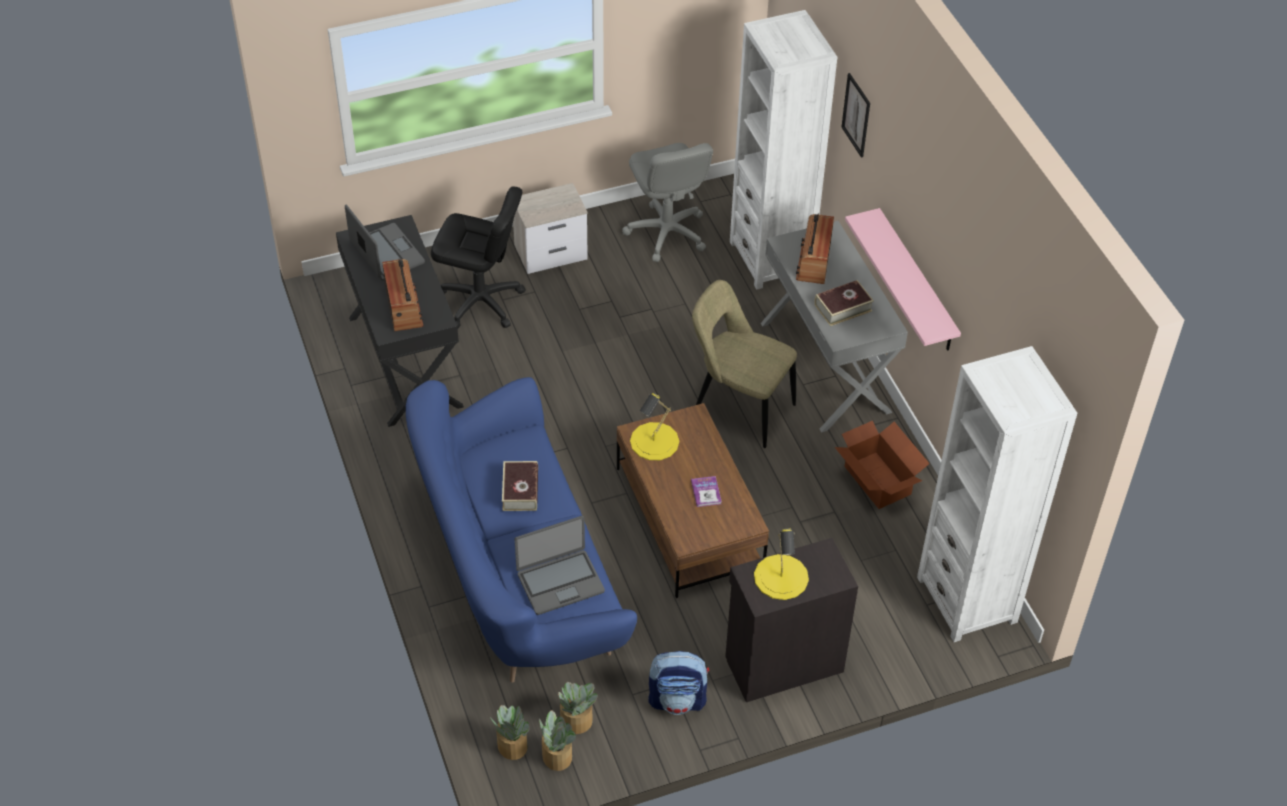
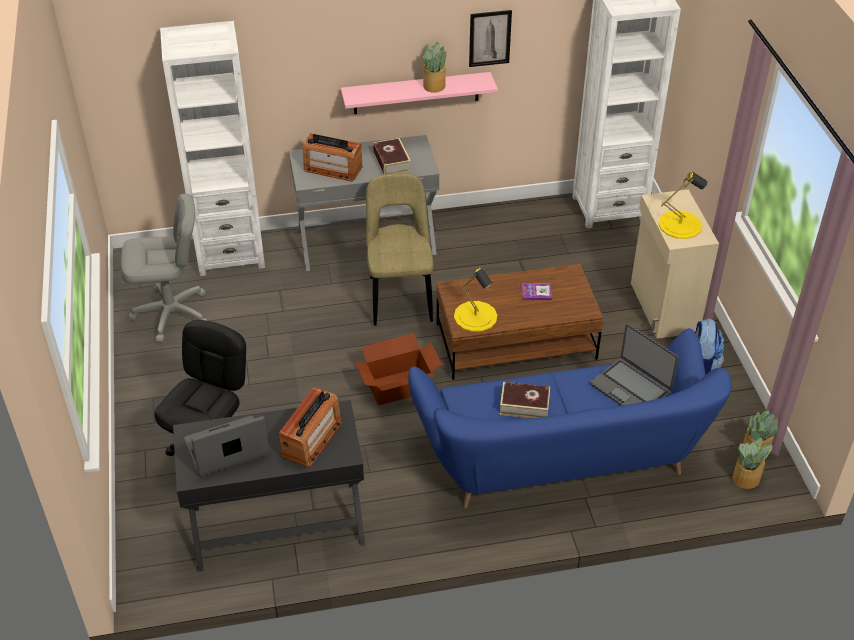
camera: 80 degrees left, 5 degrees down
(403, 307) = (312, 439): radio -> radio turned 120 degrees clockwise
(552, 253) = (165, 396): nightstand -> none
(560, 582) = (631, 388): laptop -> laptop turned 150 degrees clockwise
(577, 721) = (720, 434): potted plant -> potted plant (434, 85)
(739, 408) = (400, 296): beige chair -> beige chair turned 135 degrees clockwise
(782, 663) = (663, 308): black cabinet -> beige cabinet
(856, 115) = (275, 47): picture -> picture (490, 38)
(878, 479) = (490, 232): cardboard box -> cardboard box (398, 386)

